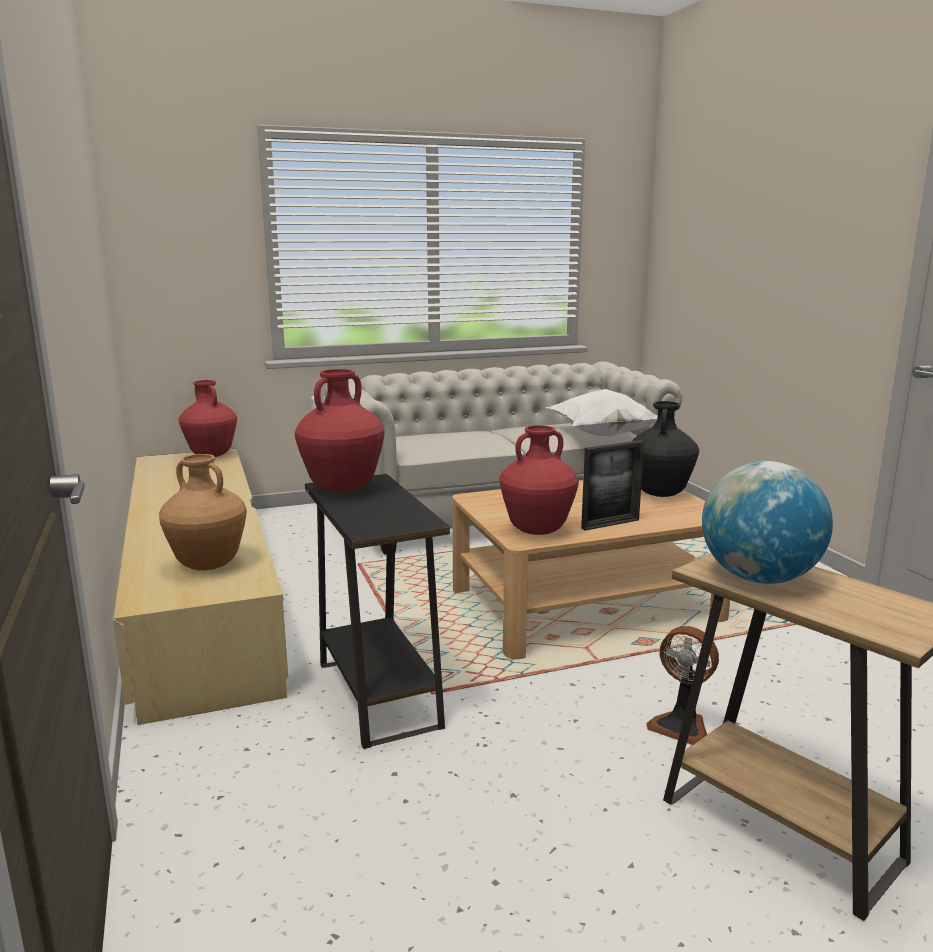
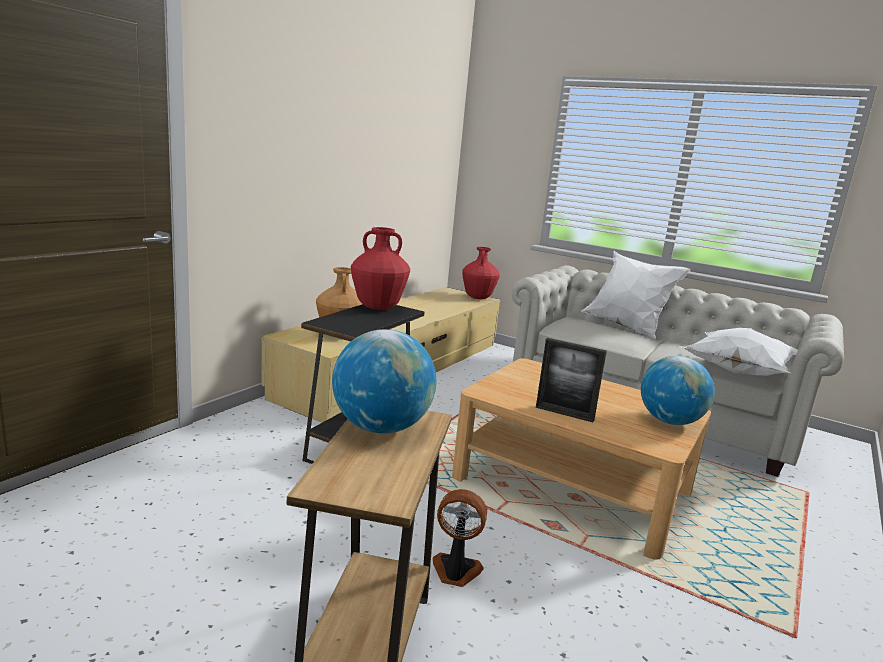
camera: 50 degrees right, 0 degrees up
(447, 430) = (626, 328): none -> white pillow
(537, 531) = (506, 393): red vase -> none
(660, 494) = (669, 421): black vase -> globe
(681, 726) = (455, 572): fan -> fan turned 105 degrees clockwise

